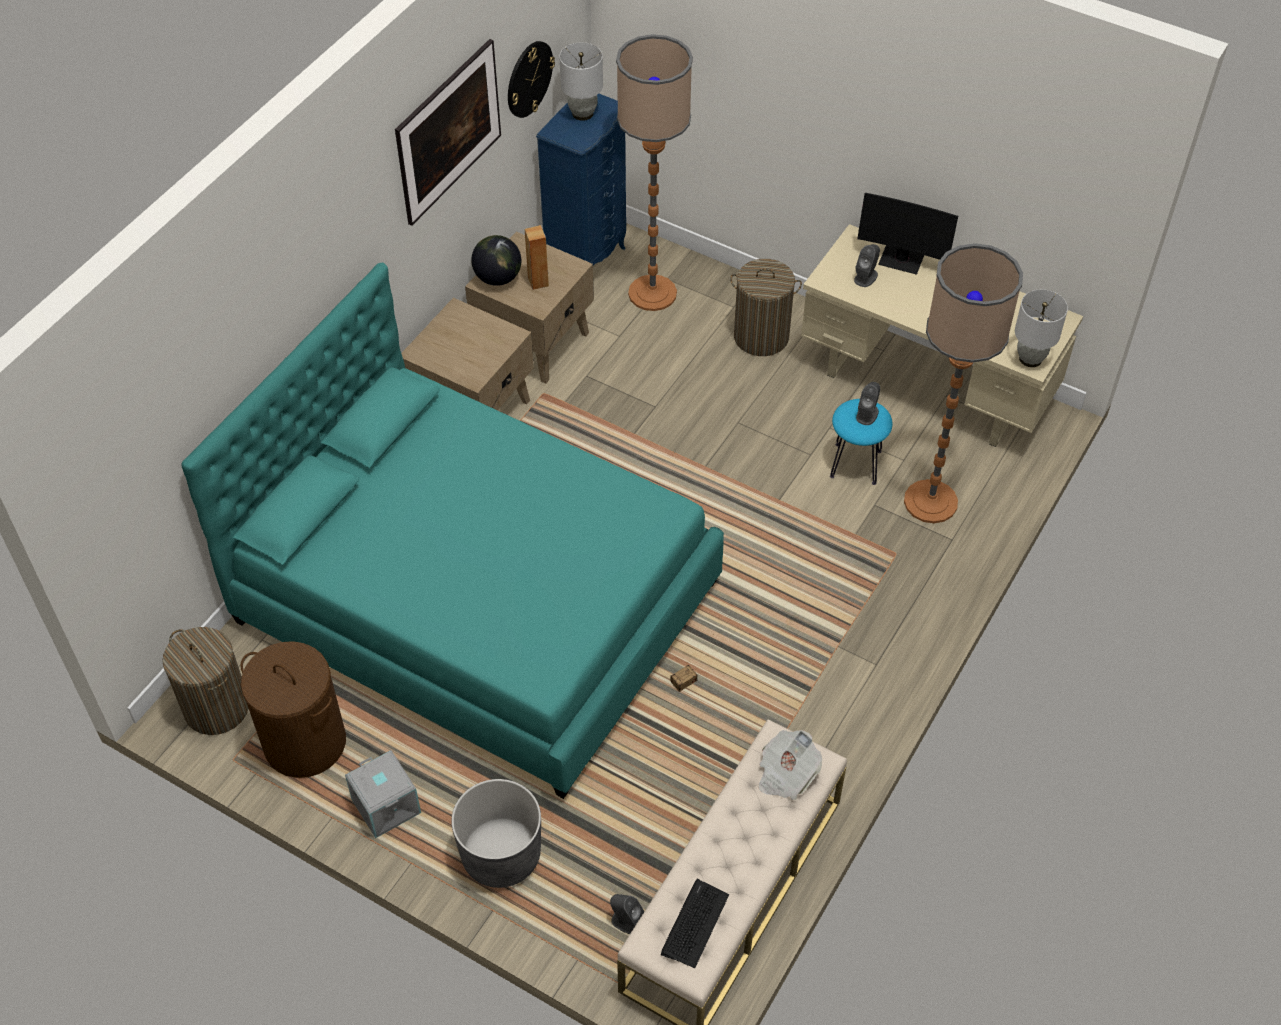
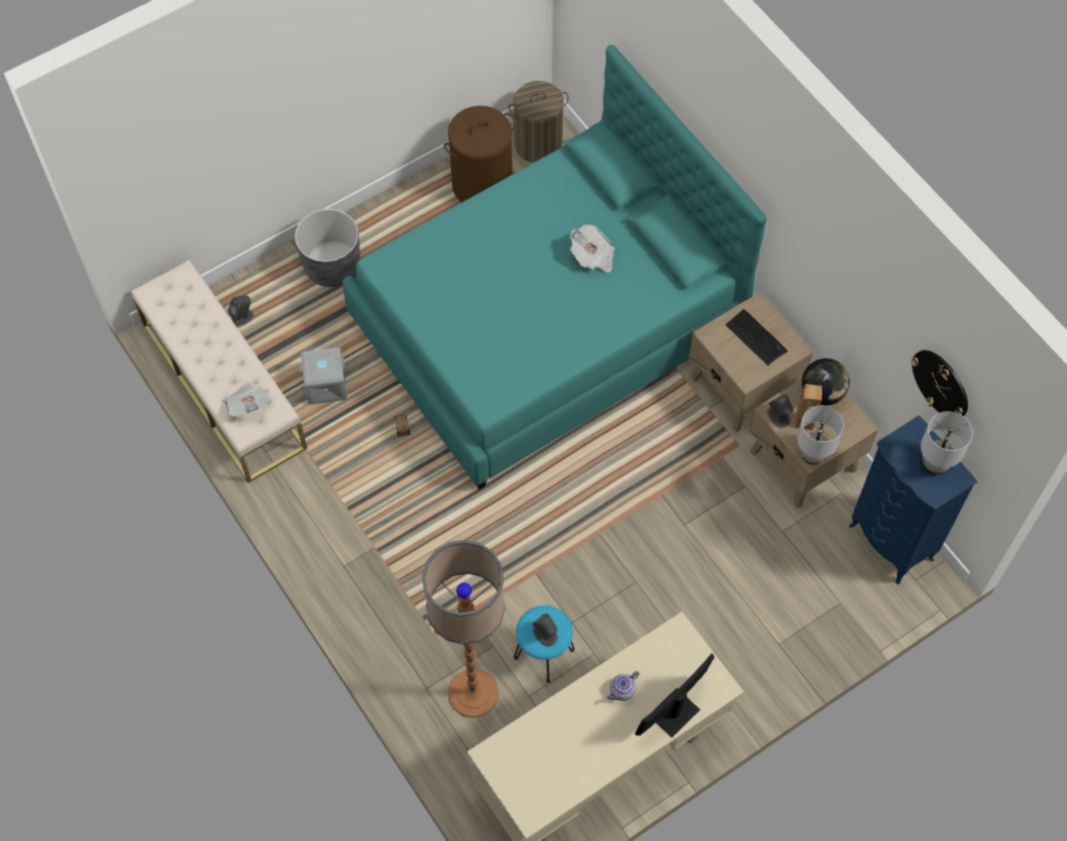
camera: 115 degrees right, 10 degrees up
(387, 806) = (406, 216): grey storage box -> grey storage box (326, 386)
(433, 488) = (592, 257): none -> newspaper
(451, 155) = (854, 286): picture -> none
(652, 293) = (826, 581): floor lamp -> none
(694, 923) = (178, 305): keyboard -> keyboard (756, 337)
(761, 336) = (729, 650): laundry basket -> none
(866, 277) = (665, 669): grey speaker -> grey speaker (778, 416)
(907, 298) = (622, 691): none -> teapot
(1030, 358) = (498, 756): white table lamp -> white table lamp (812, 455)

